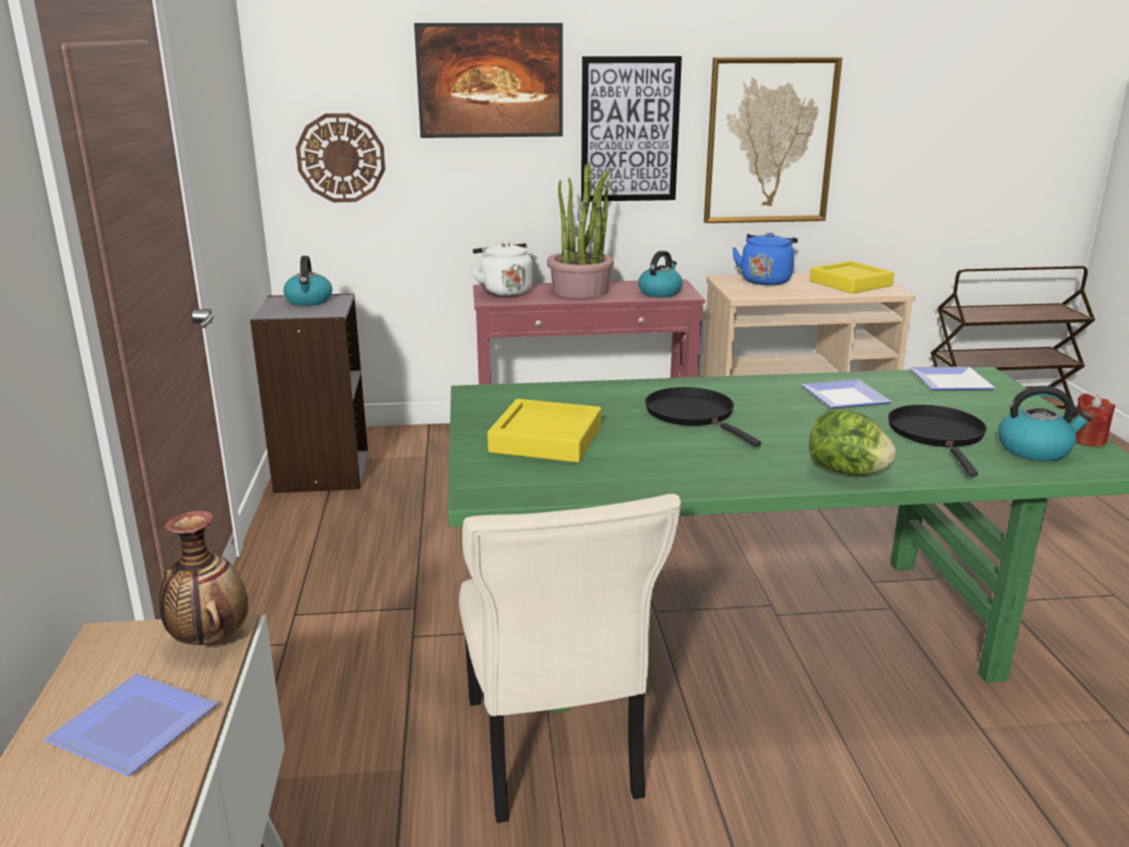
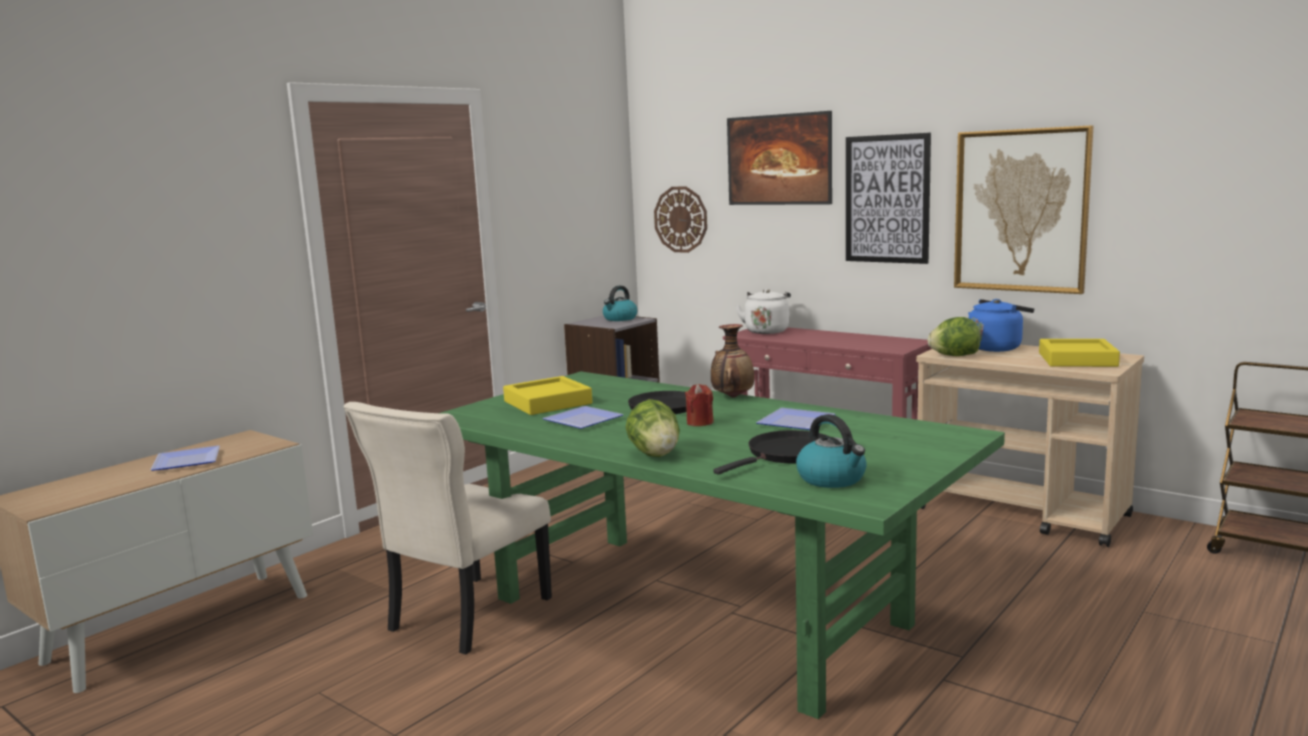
camera: 45 degrees right, 10 degrees down
(209, 639) = (265, 445): vase -> vase (732, 397)
(580, 291) = (822, 337): potted plant -> none
(660, 292) = (881, 345): kettle -> none
(760, 295) = (954, 356): none -> lettuce
(953, 383) = (920, 433): plate -> plate (583, 421)
(1087, 440) = (902, 486): red candle -> red candle (700, 422)

